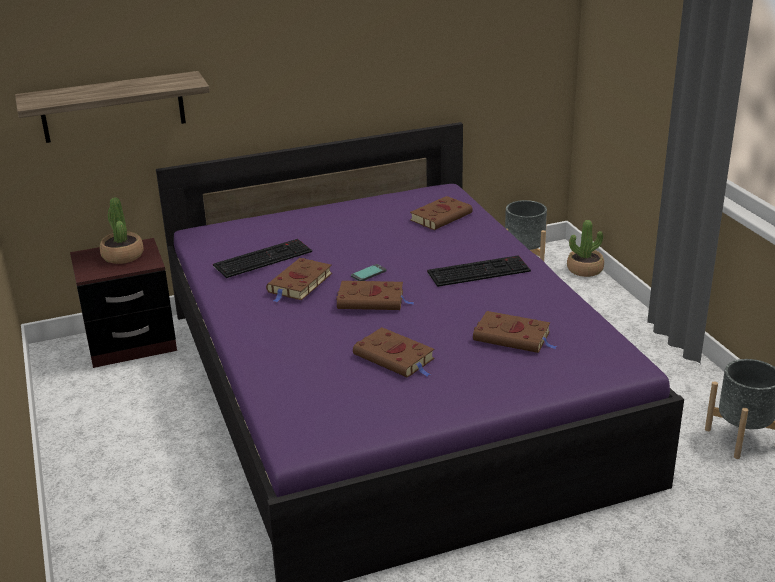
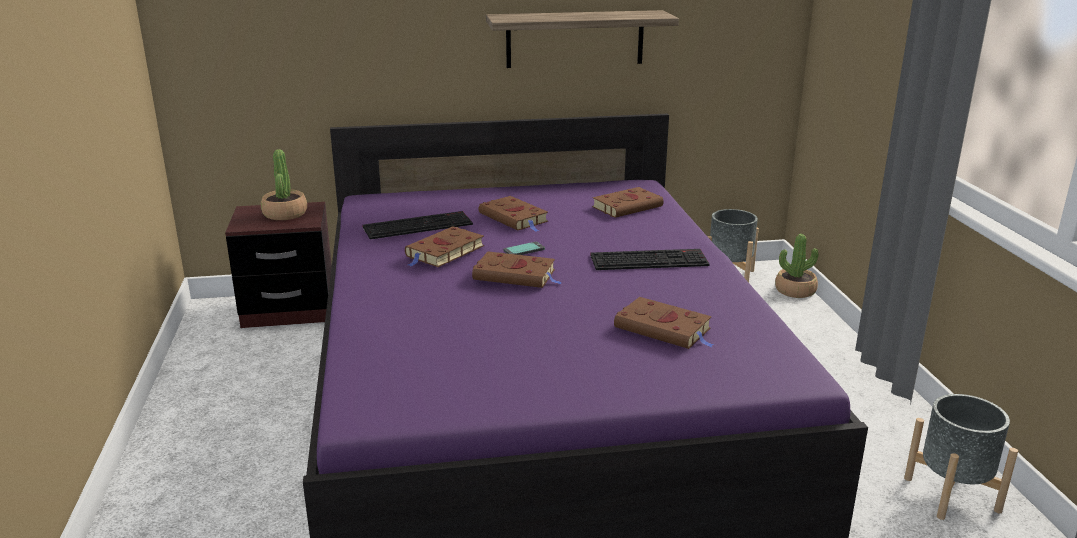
camera: 10 degrees right, 5 degrees down
(113, 107) = (289, 56): shelf -> shelf (575, 39)
(396, 358) = (516, 335): brown book -> brown book (515, 218)

